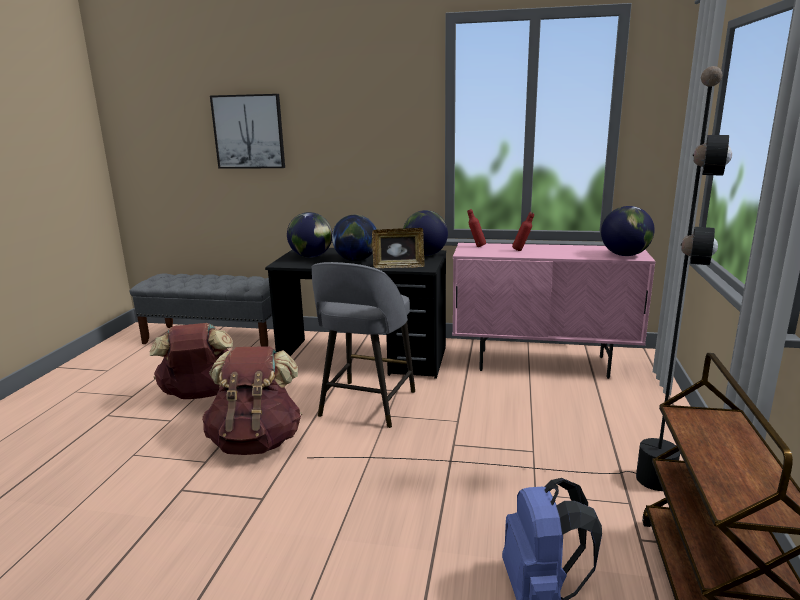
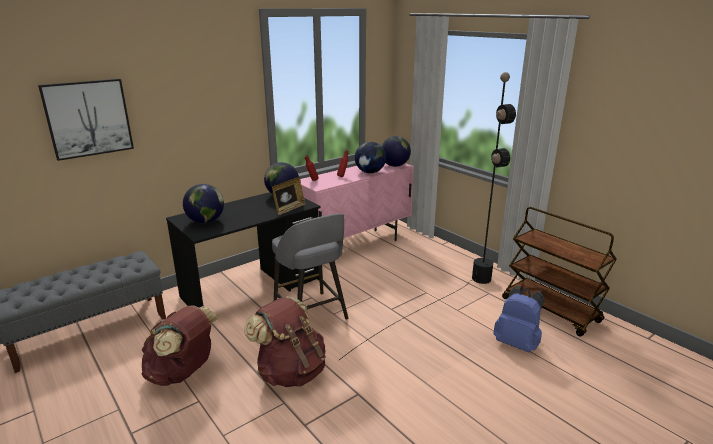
camera: 50 degrees left, 5 degrees up
(356, 260) = (248, 213): globe -> globe (370, 172)

